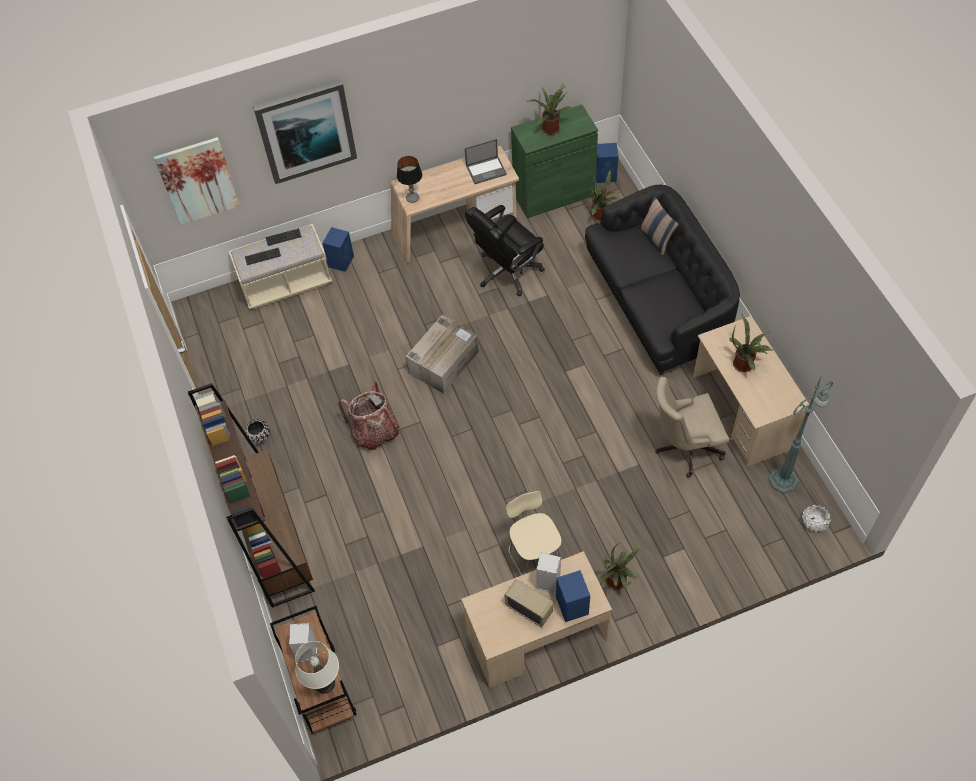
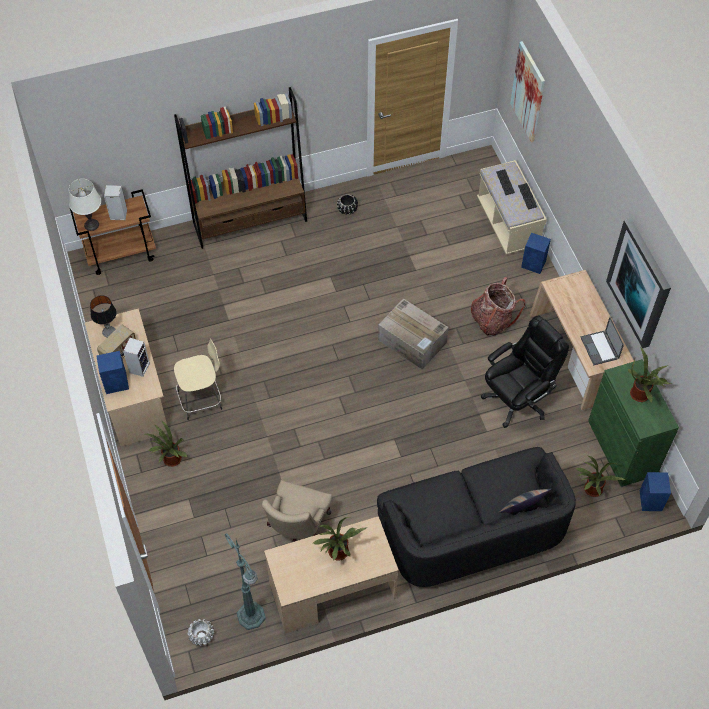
camera: 90 degrees right, 0 degrees up
(306, 130) = (573, 153): picture -> picture (640, 283)
(375, 432) = (342, 288): backpack -> backpack (492, 320)
(412, 197) = (562, 285): table lamp -> table lamp (109, 332)
(507, 271) = (517, 399): black office chair -> black office chair turned 90 degrees clockwise
(684, 447) = (298, 532): beige office chair -> beige office chair turned 150 degrees counterclockwise

